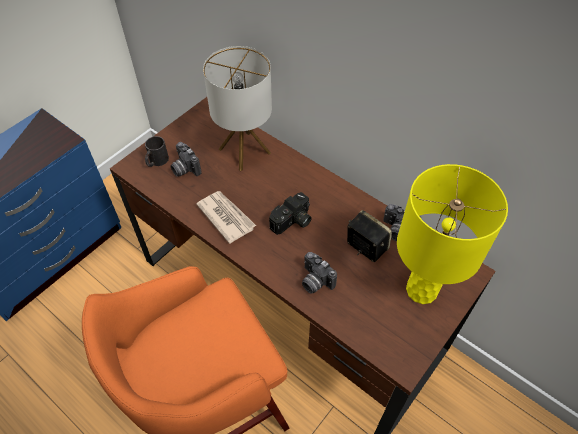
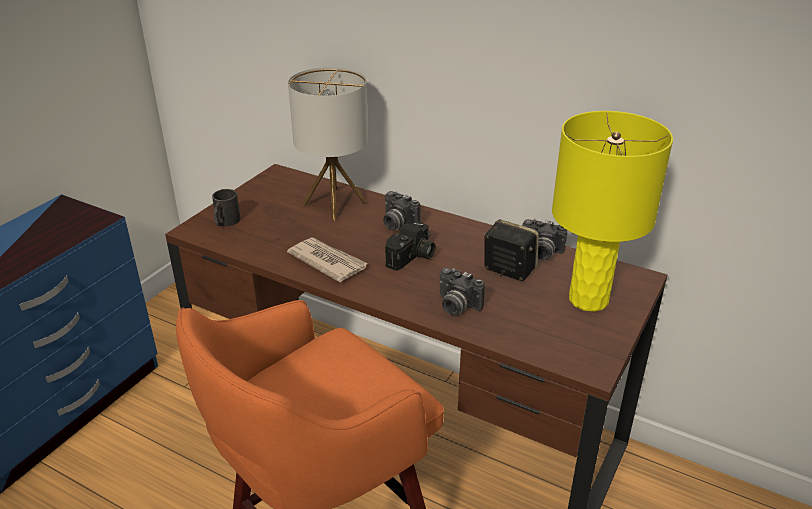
camera: 10 degrees left, 20 degrees down
(184, 169) = (263, 225): camera -> camera (397, 224)

